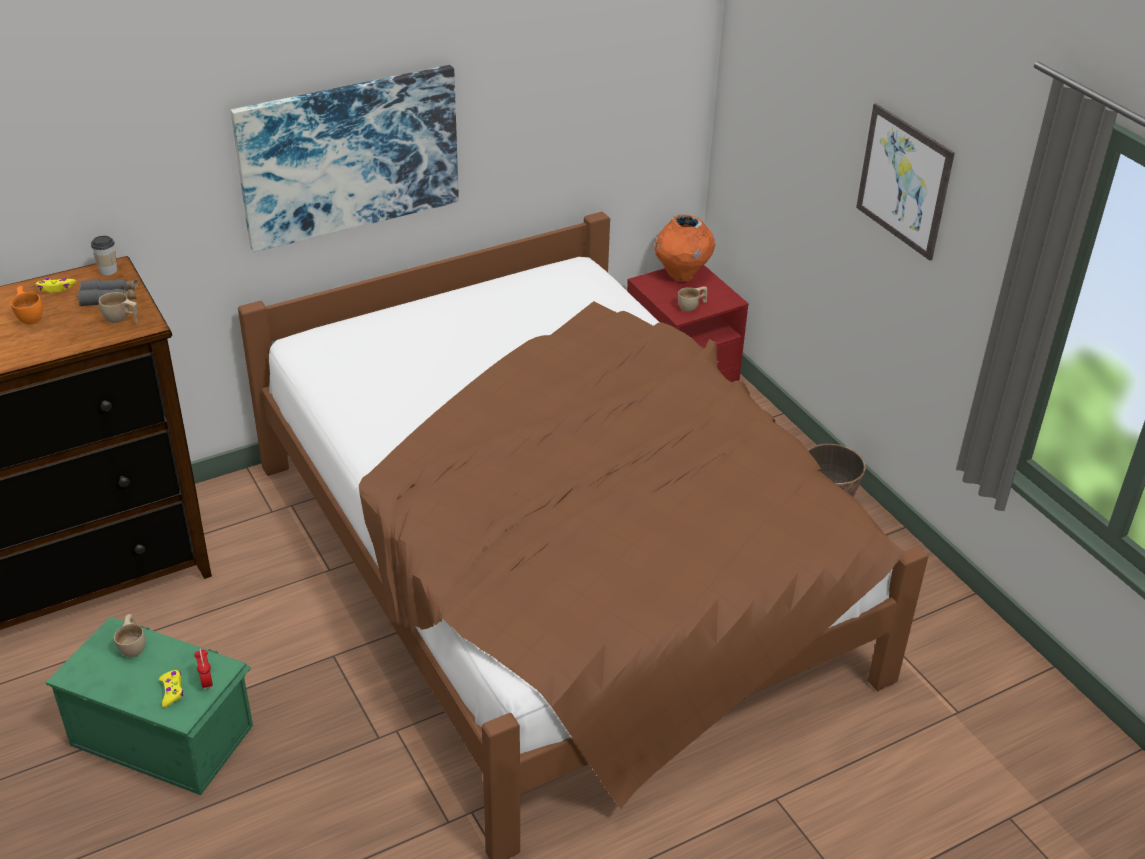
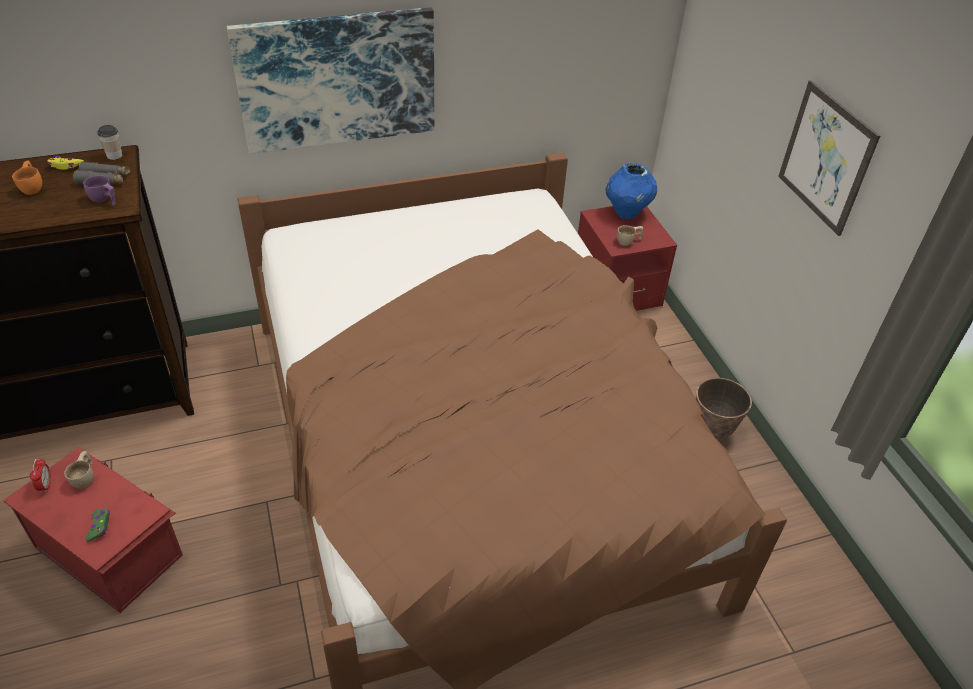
camera: 10 degrees right, 5 degrees up
(121, 320) = (104, 200): beige cup -> purple cup
(163, 733) = (109, 549): green storage box -> red storage box
(172, 691) = (99, 526): yellow game controller -> green game controller
(206, 682) = (131, 522): alarm clock -> alarm clock (45, 485)
(681, 274) = (626, 213): orange vase -> blue vase

